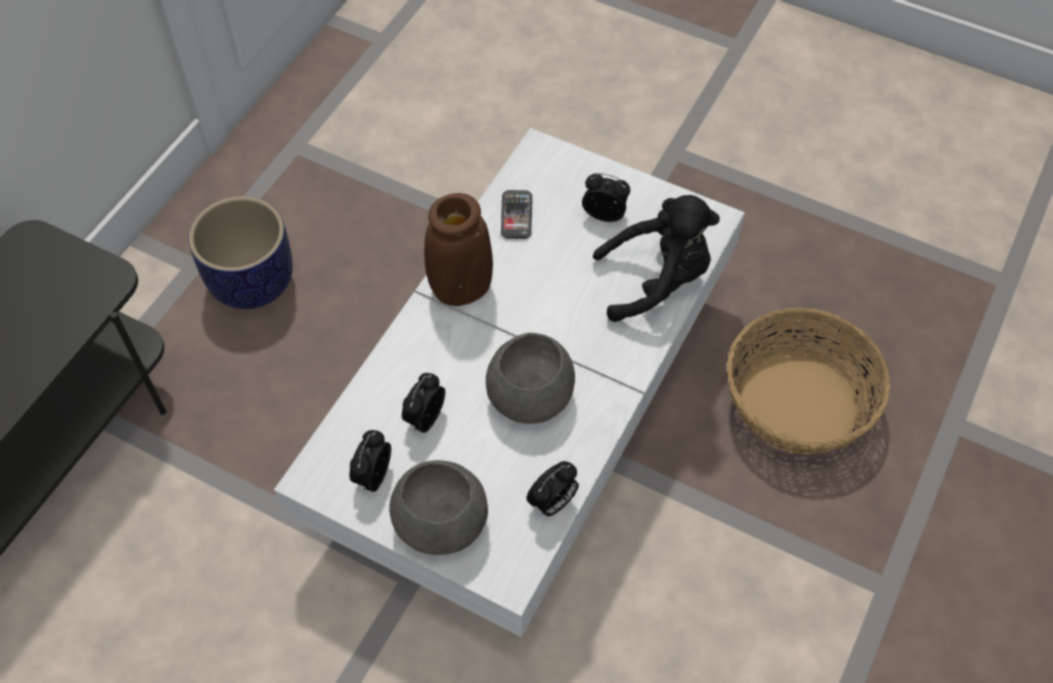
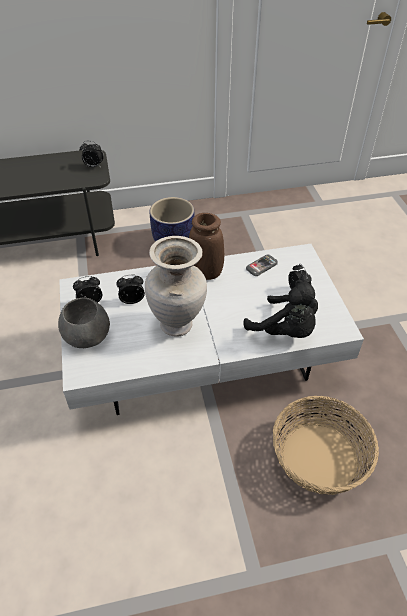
camera: 50 degrees right, 10 degrees down
(531, 394) = (178, 325): grey bowl -> beige vase
(552, 503) = (129, 366): alarm clock -> alarm clock (93, 166)

